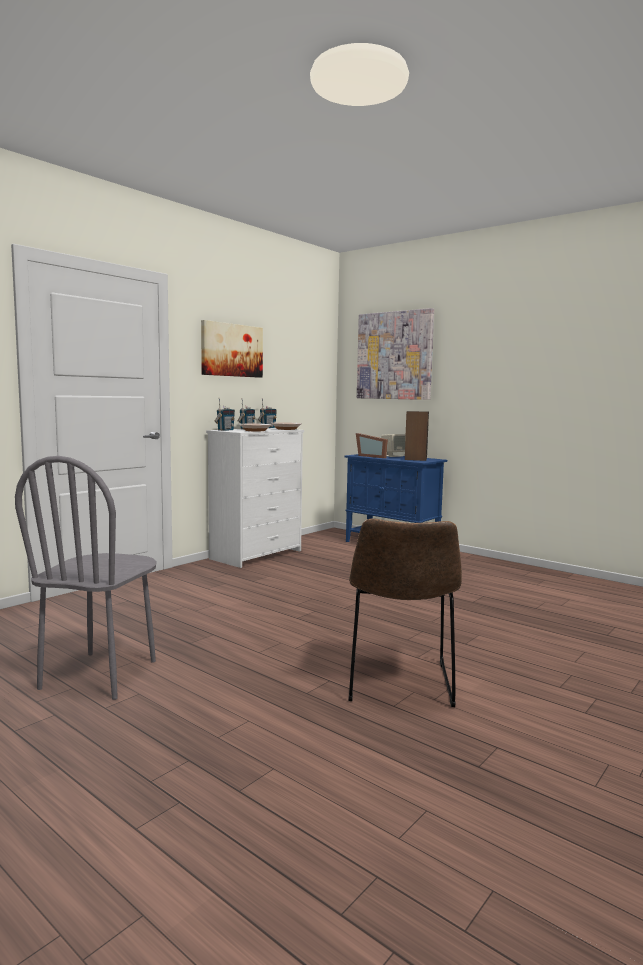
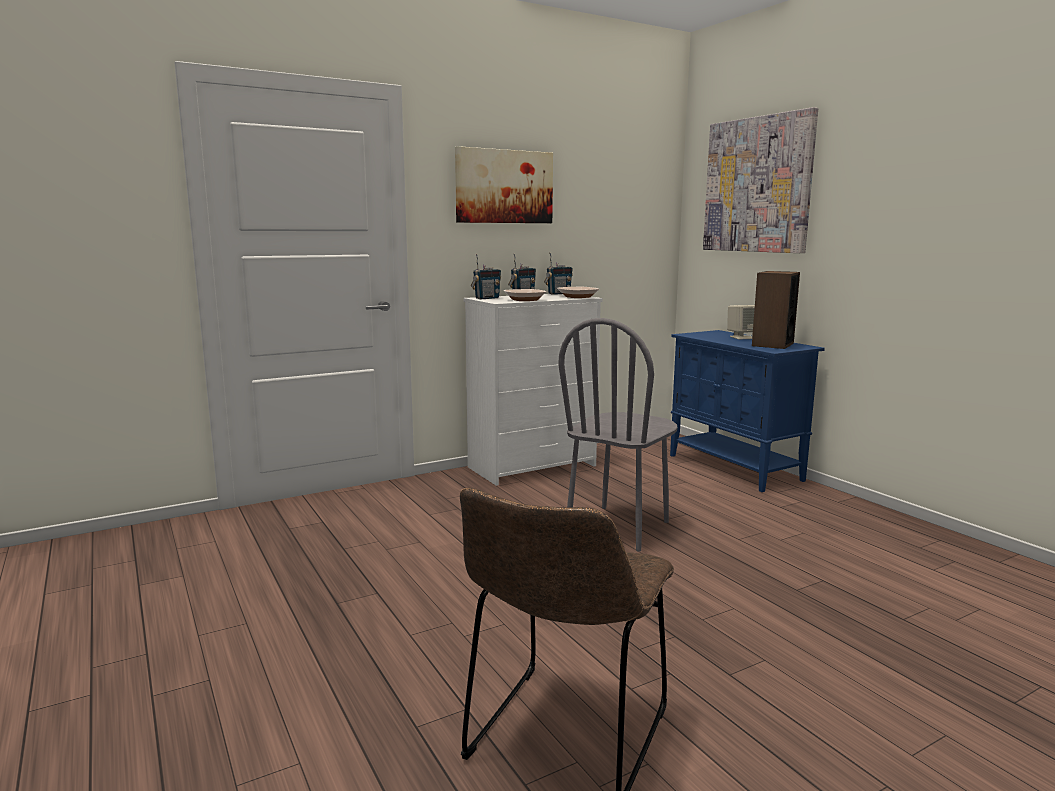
camera: 20 degrees right, 5 degrees up
(100, 674) = (193, 637): grey chair -> grey chair (618, 527)
(372, 456) = (710, 337): picture frame -> none

